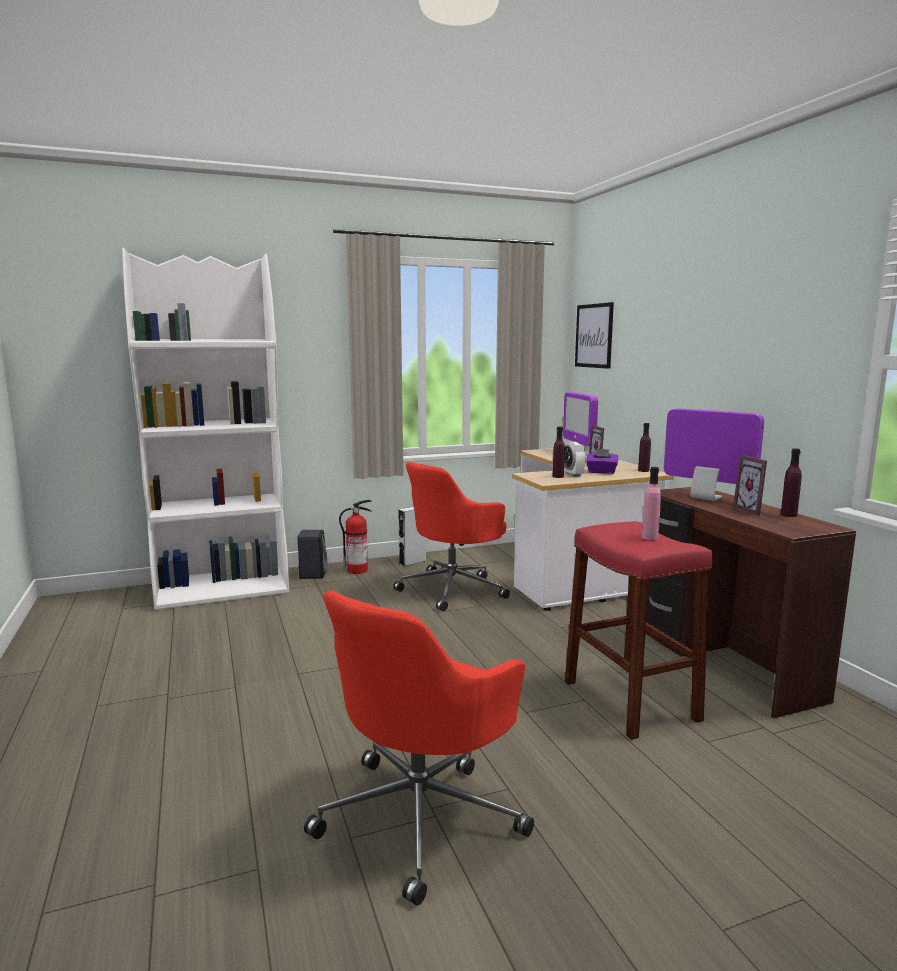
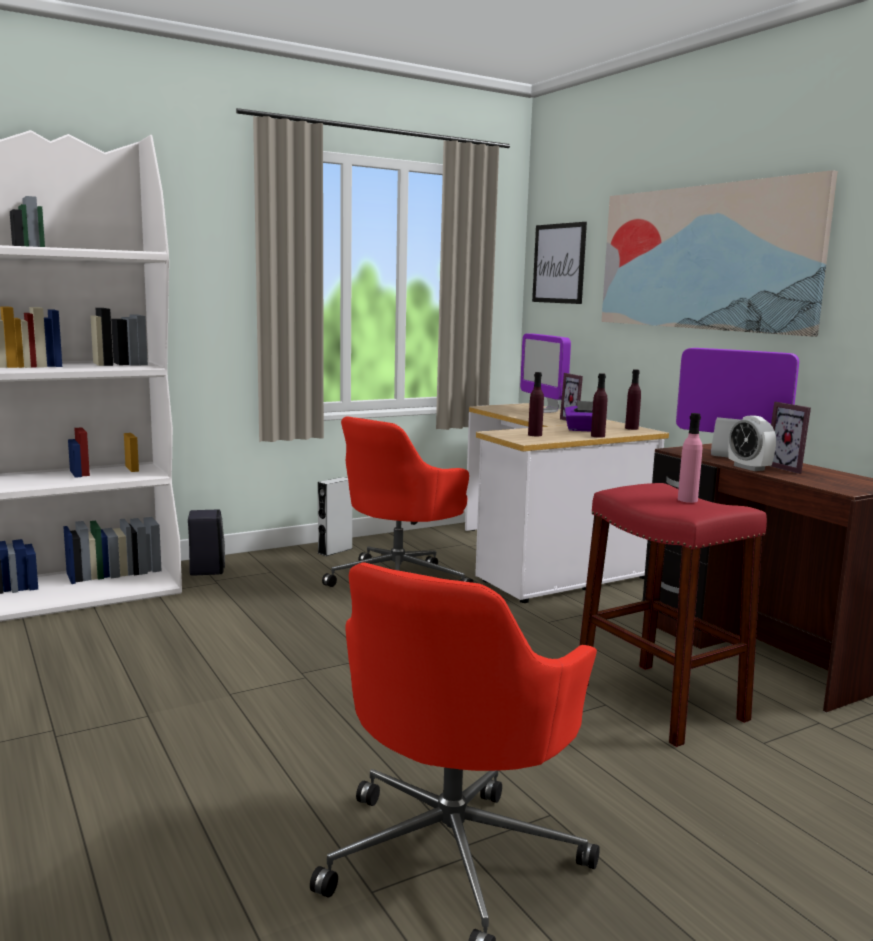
camera: 10 degrees left, 0 degrees up
(358, 570) = (266, 562): fire extinguisher -> none
(573, 475) = (551, 433): alarm clock -> alarm clock (749, 468)
(699, 331) = (703, 258): none -> picture
(788, 515) = (832, 472): purple bottle -> purple bottle (597, 436)

